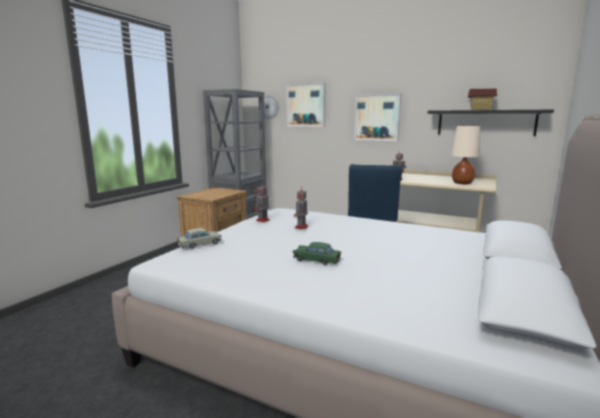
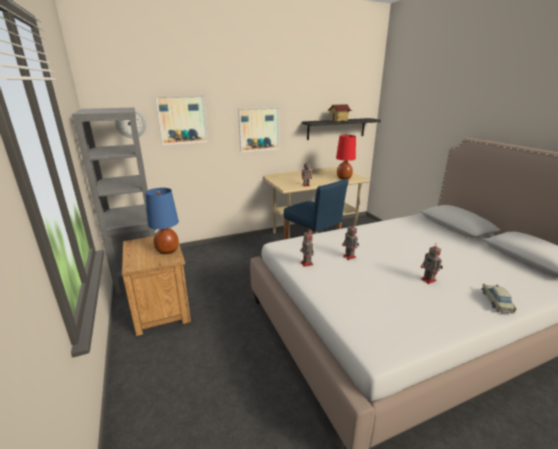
camera: 50 degrees left, 10 degrees up
(199, 244) = (348, 315): beige toy car -> beige toy car (496, 302)
(218, 195) = (167, 250): none -> blue table lamp
(316, 260) = (429, 280): green toy car -> toy robot
(462, 183) = (344, 178): beige table lamp -> red table lamp

